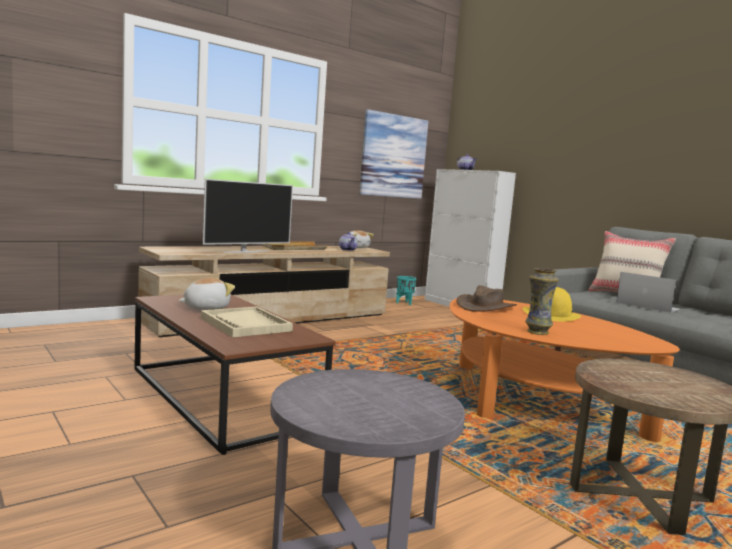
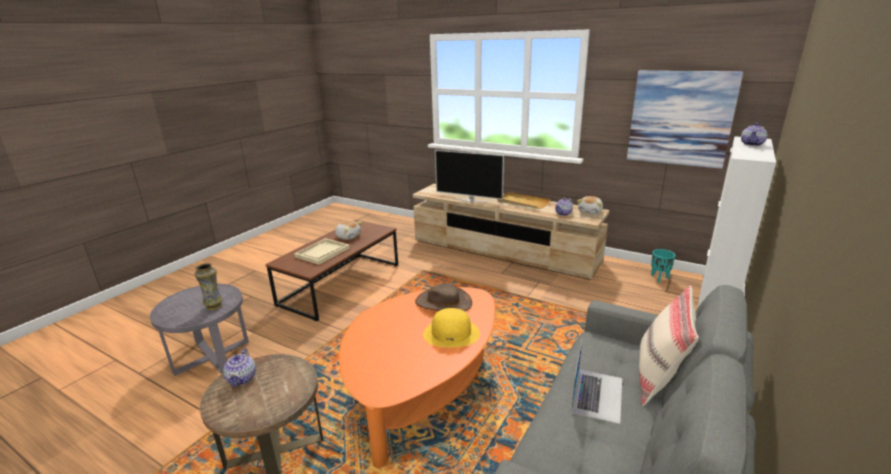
camera: 70 degrees right, 15 degrees up
(537, 332) = (369, 332): vase -> vase (214, 306)
(638, 387) = (242, 378): none -> teapot

